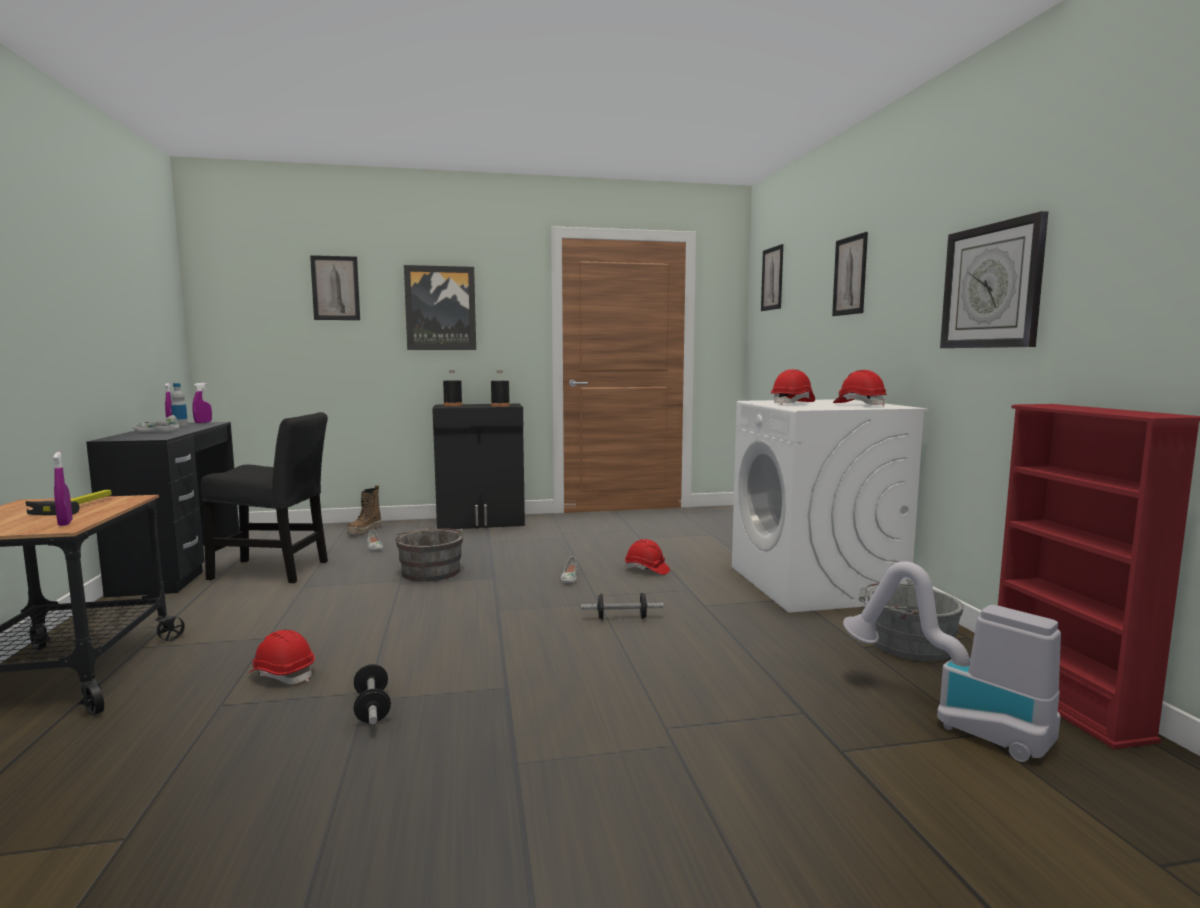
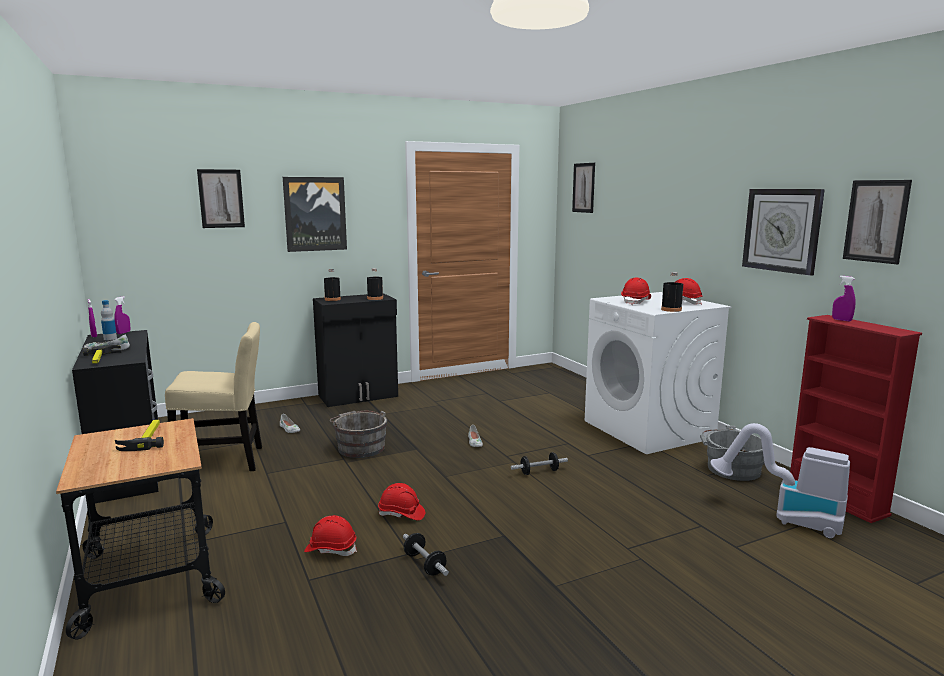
camera: 15 degrees left, 5 degrees up
(65, 523) = (174, 457): purple spray bottle -> purple spray bottle (841, 320)
(132, 436) = (101, 359): none -> hammer
(275, 571) = (224, 461): black chair -> beige chair
(365, 531) = (264, 414): boot -> none
(646, 570) = (526, 429): red hard hat -> red hard hat (401, 514)
(829, 408) = (671, 309): none -> black bottle
(850, 276) = (661, 200): picture -> picture (876, 221)

